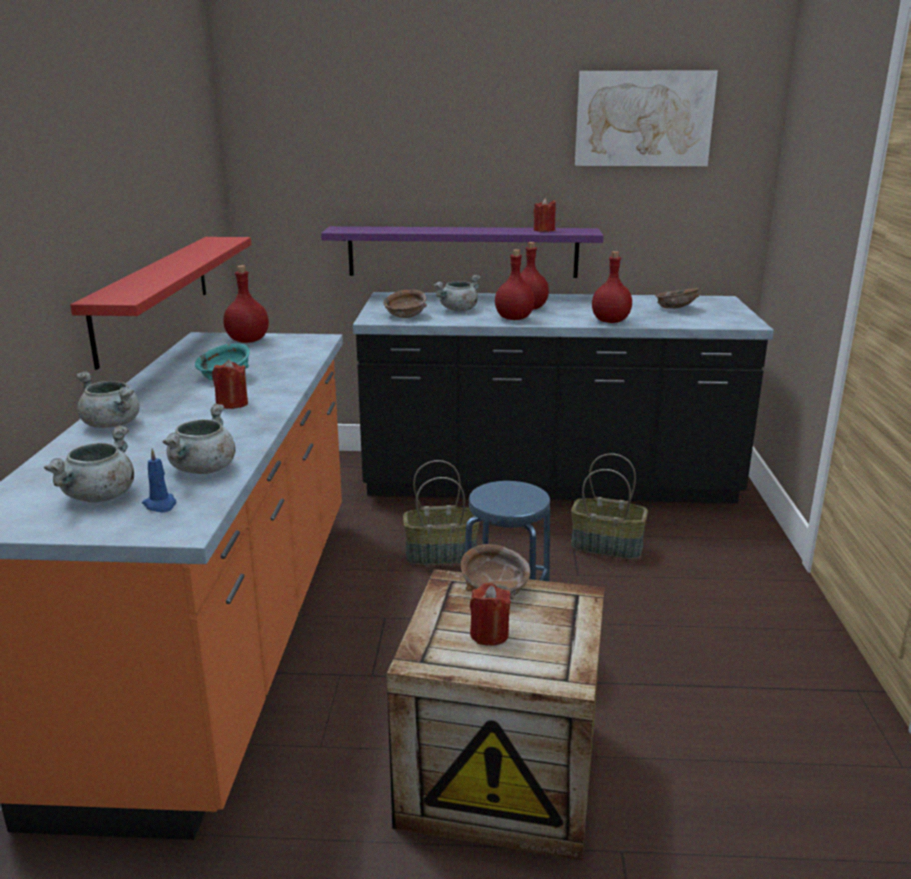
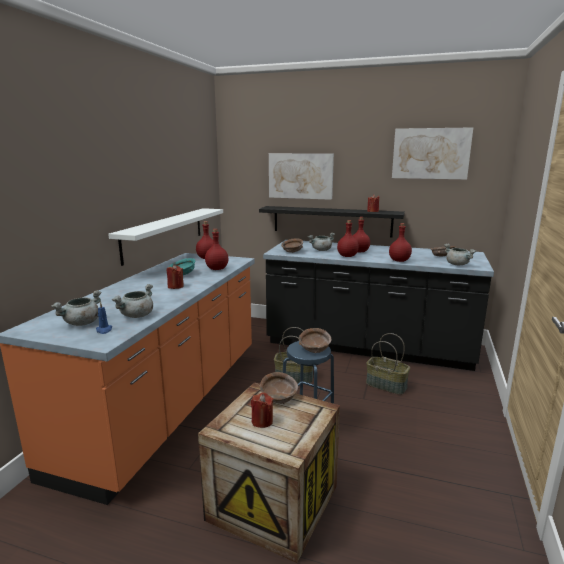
camera: 15 degrees right, 5 degrees down
(113, 424) = (116, 291): grey cooking pot -> grey cooking pot (458, 264)
(154, 295) = (164, 233): red shelf -> white shelf
(286, 361) = (217, 269): none -> red bottle
(398, 164) = (300, 176): none -> picture
(463, 252) = (331, 221): purple shelf -> black shelf
(519, 496) = (314, 349): none -> brown bowl

